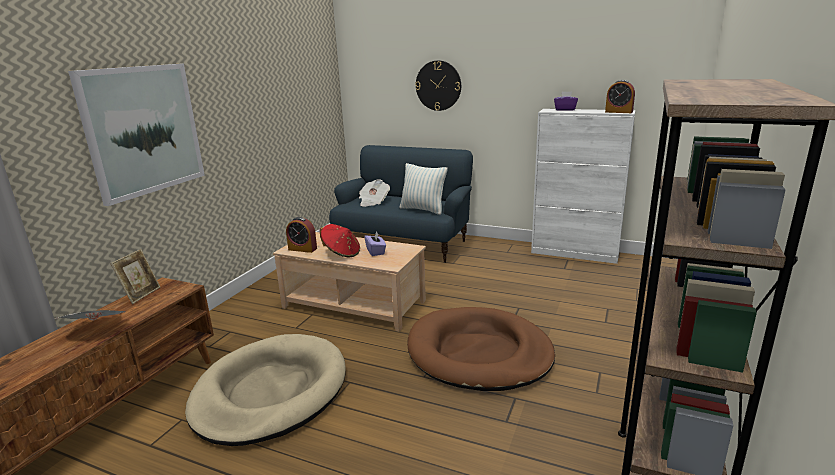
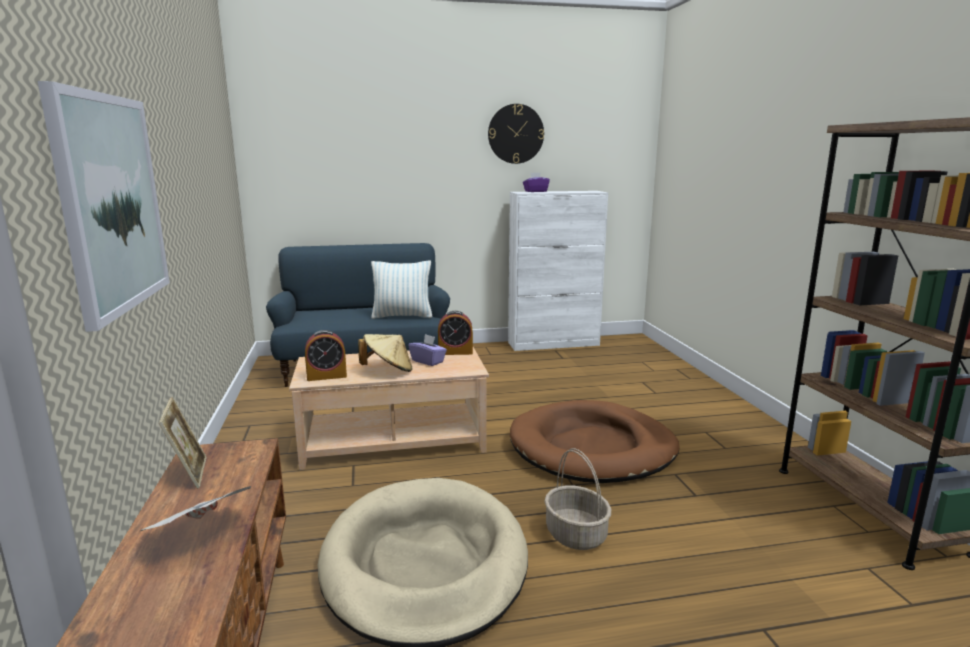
camera: 35 degrees left, 5 degrees down
(341, 253) = (388, 370): red hat -> beige hat
(373, 202) = (325, 317): newspaper -> none
(377, 413) = (576, 535): none -> basket
(438, 85) = (384, 167): wall clock -> wall clock (515, 134)
(619, 112) = (590, 191): alarm clock -> alarm clock (455, 352)

